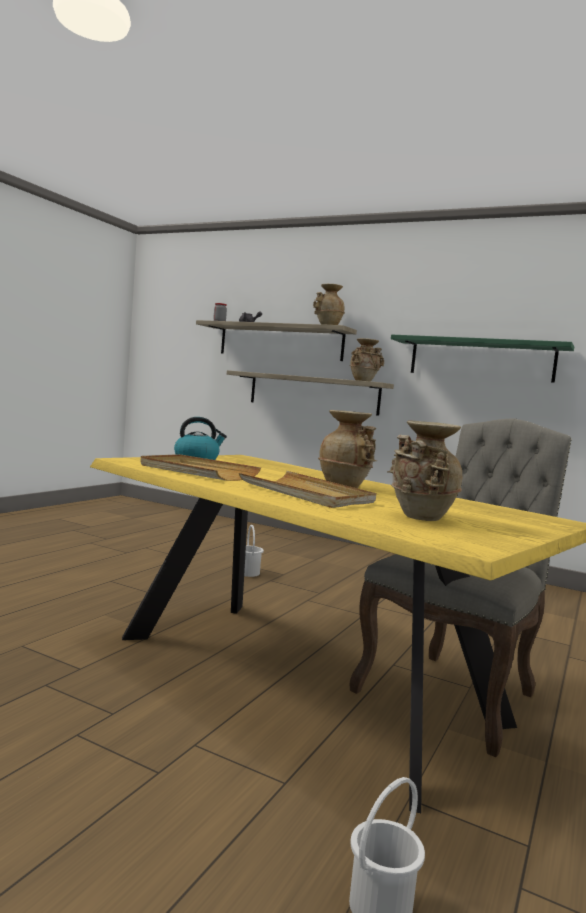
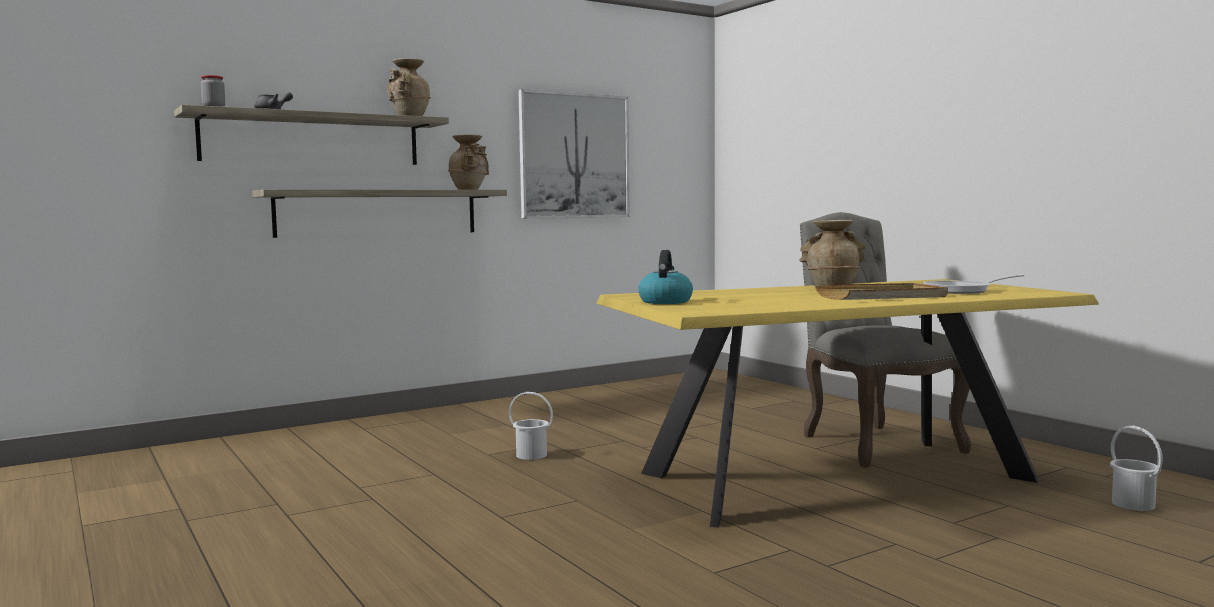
camera: 60 degrees left, 0 degrees up
(197, 471) = (769, 304): beige tray -> none
(420, 517) = (963, 291): beige vase -> frying pan
(481, 359) = (574, 156): green shelf -> picture

